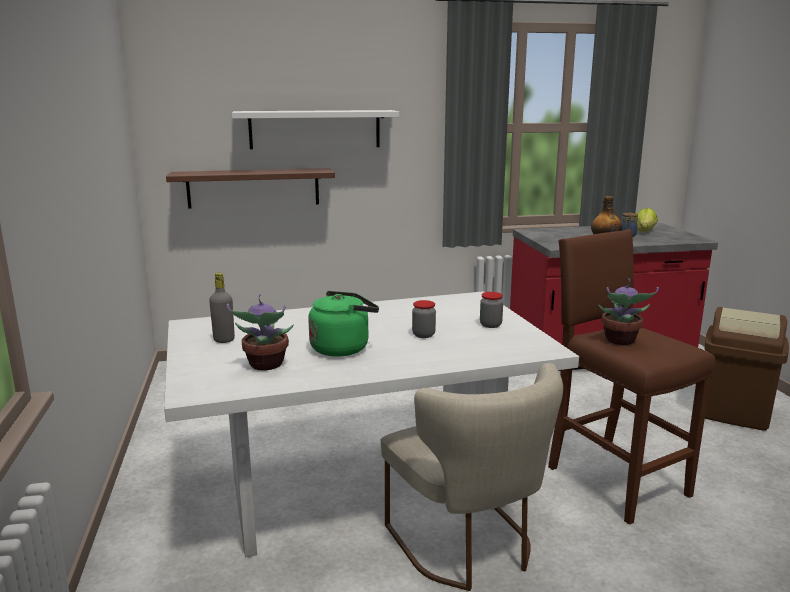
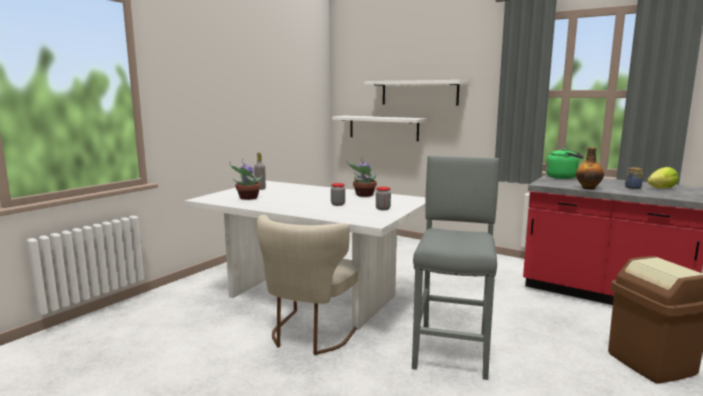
camera: 45 degrees right, 5 degrees down
(253, 188) = (383, 128): brown shelf -> white shelf
(343, 348) = (290, 200): green kettle -> green kettle (563, 177)
(615, 479) = (452, 349): brown stool -> grey stool
(620, 341) = (447, 235): potted plant -> potted plant (363, 195)

